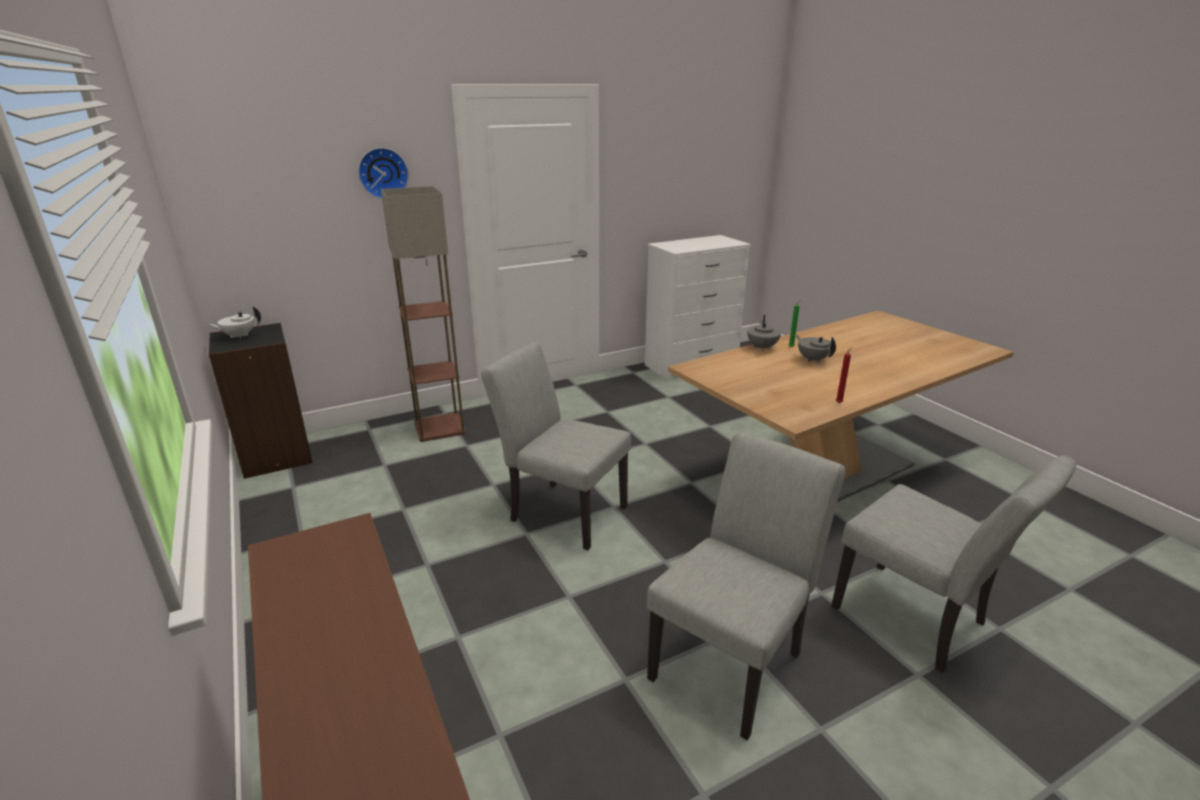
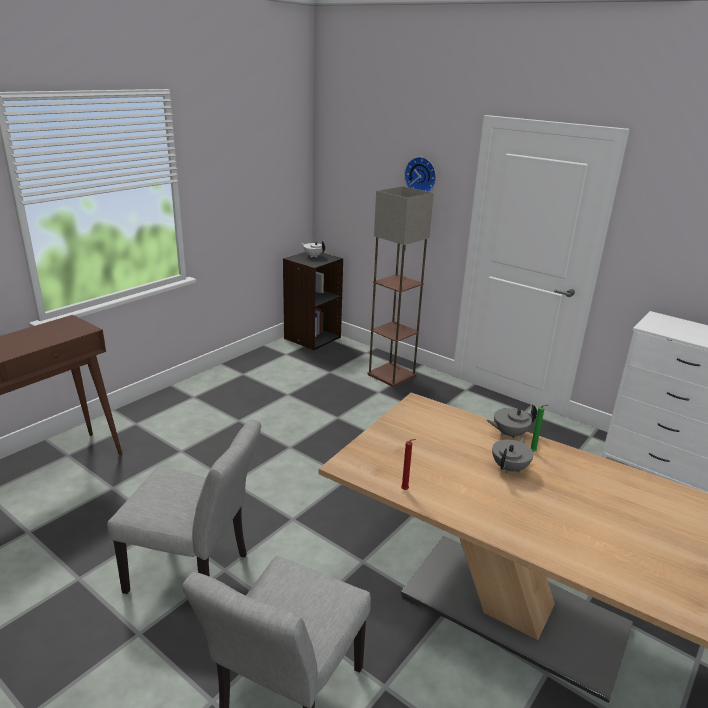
camera: 65 degrees right, 0 degrees up
(561, 511) = (325, 454): grey chair -> none

